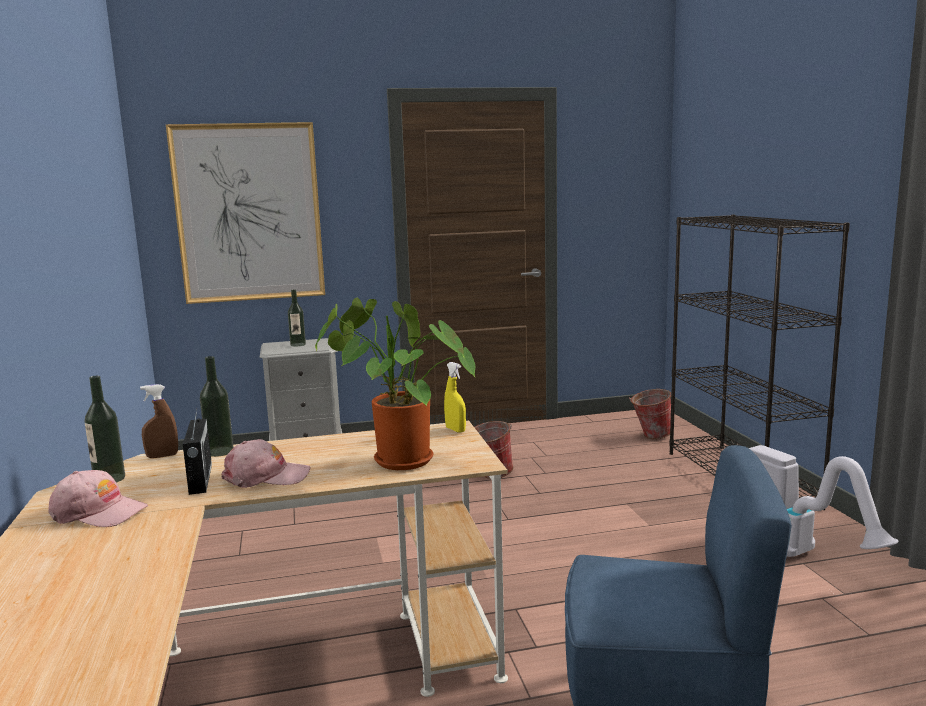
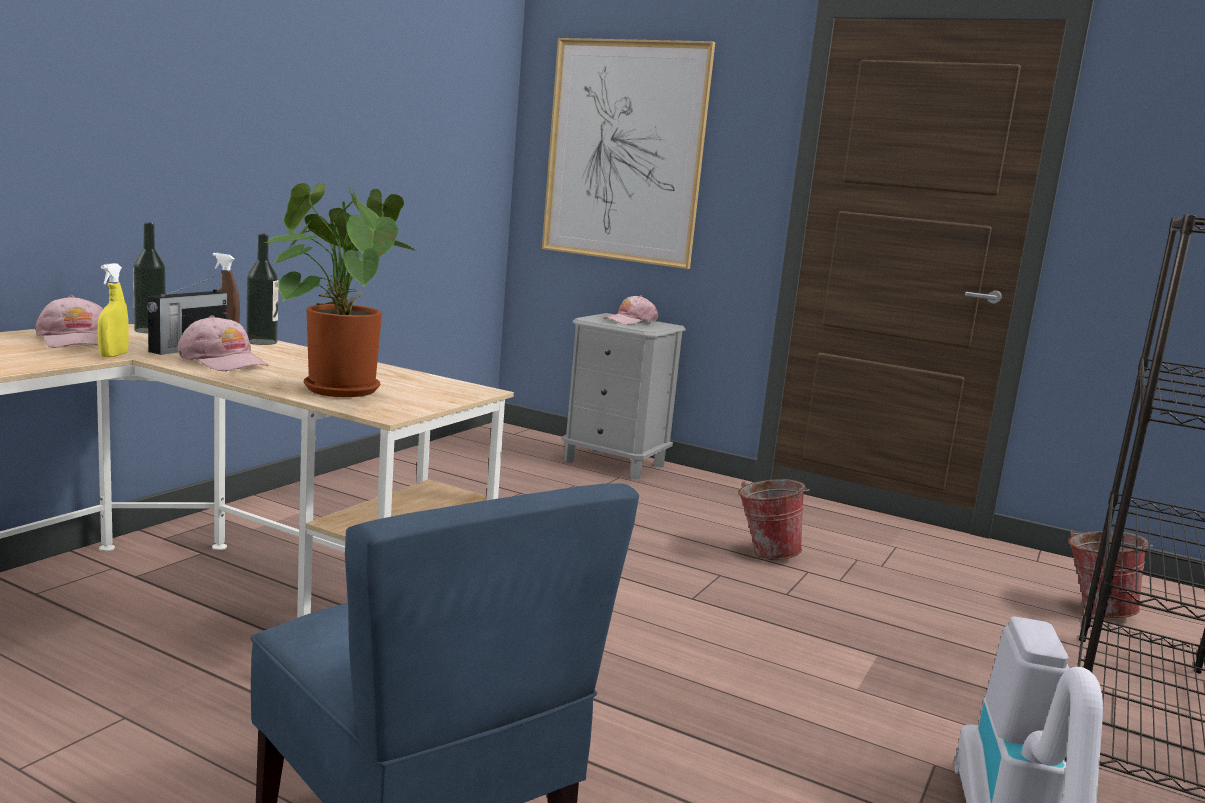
camera: 40 degrees right, 0 degrees up
(298, 344) = (630, 321): bottle -> pink cap
(455, 430) = (470, 391): yellow spray bottle -> yellow spray bottle (114, 355)

